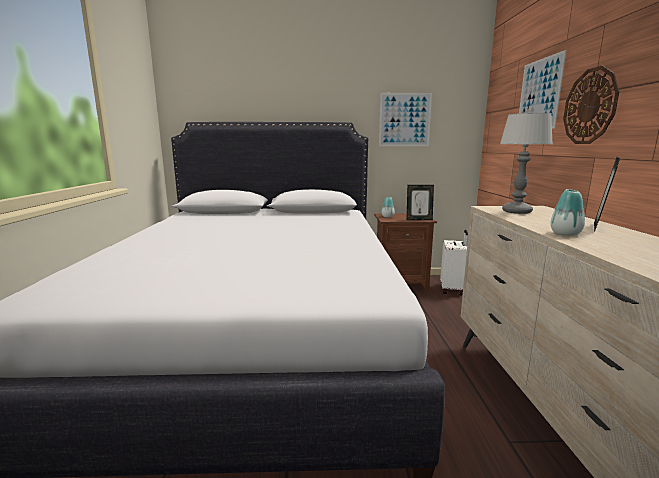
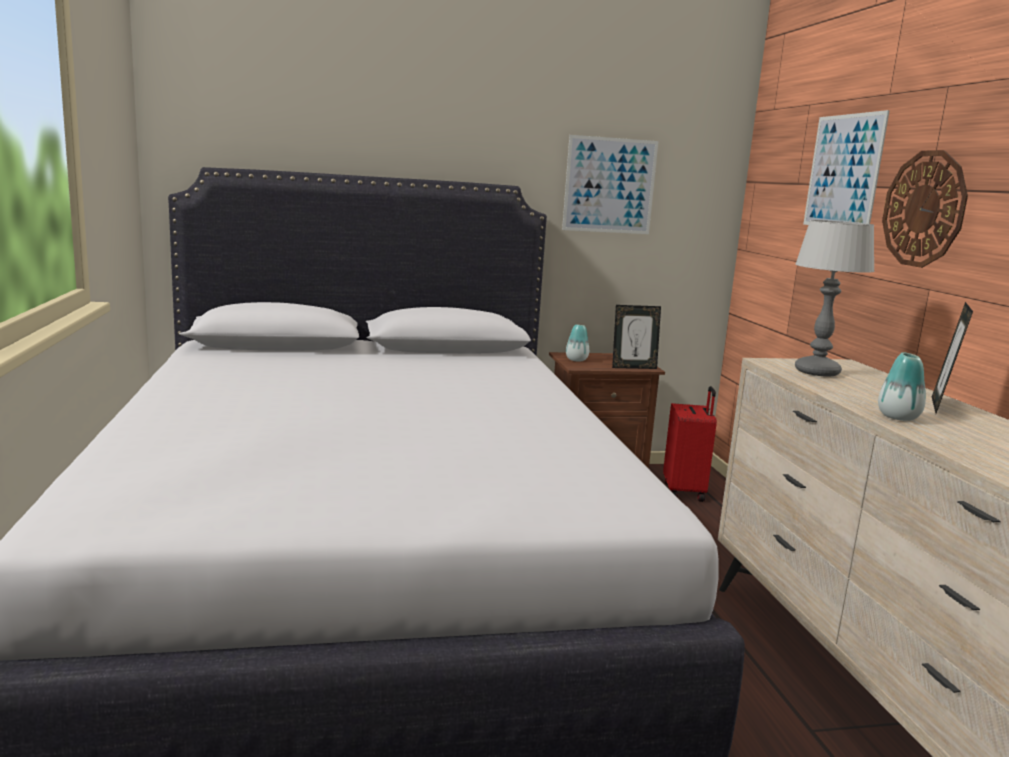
camera: 10 degrees left, 0 degrees up
(452, 289) = (685, 491): white suitcase -> red suitcase

